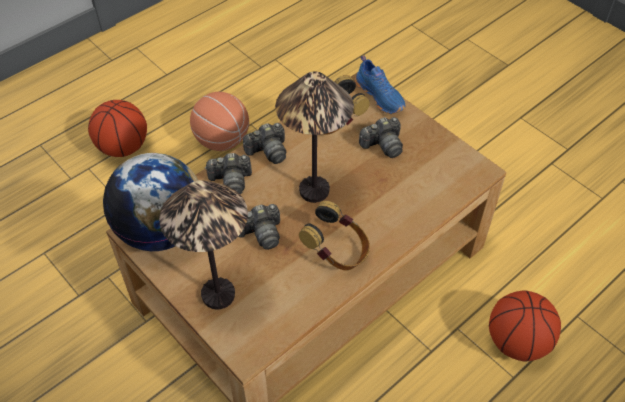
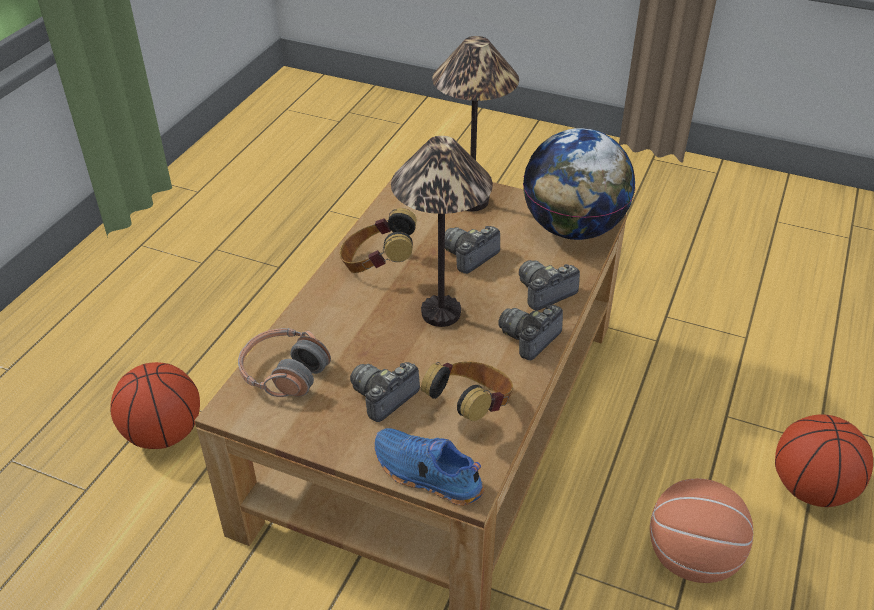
camera: 155 degrees right, 10 degrees down
(440, 183) = (284, 373): none -> headphones

